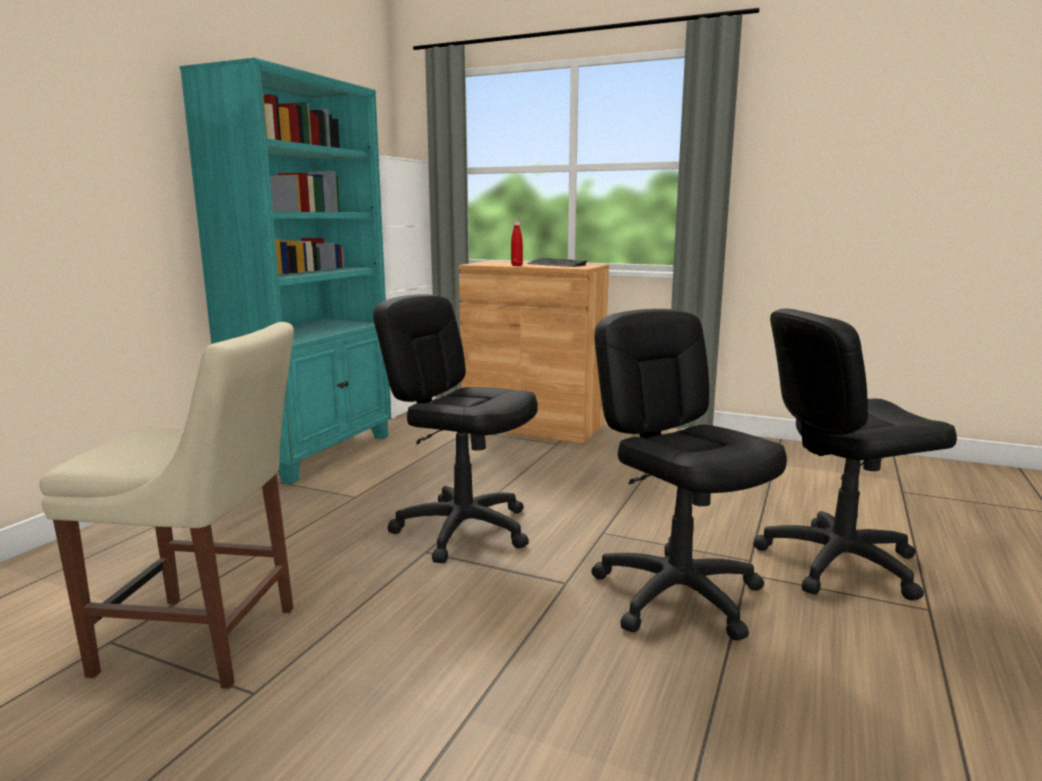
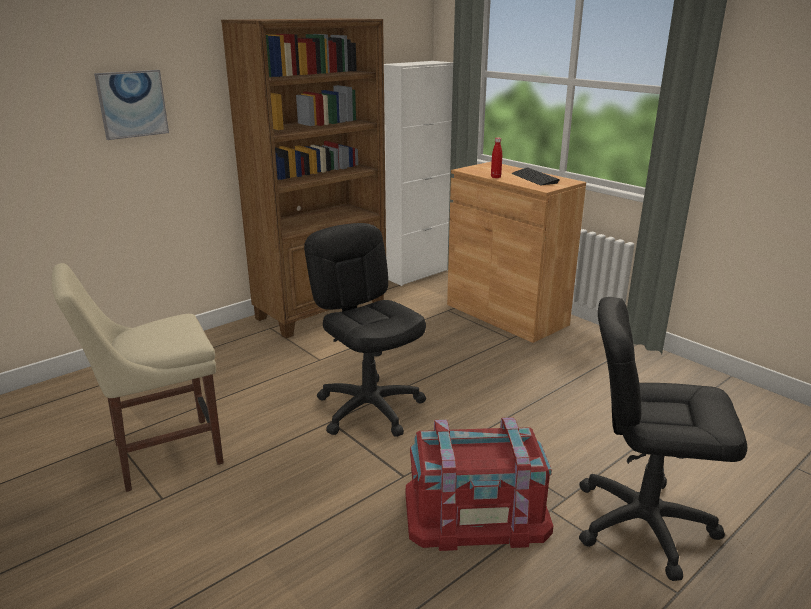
camera: 25 degrees right, 10 degrees up
(61, 159) = (132, 104): none -> picture
(206, 641) = (161, 454): beige chair -> beige chair turned 120 degrees clockwise
(316, 452) = (322, 311): turquoise bookcase -> brown bookcase
(677, 594) = (476, 511): black office chair -> red storage box

